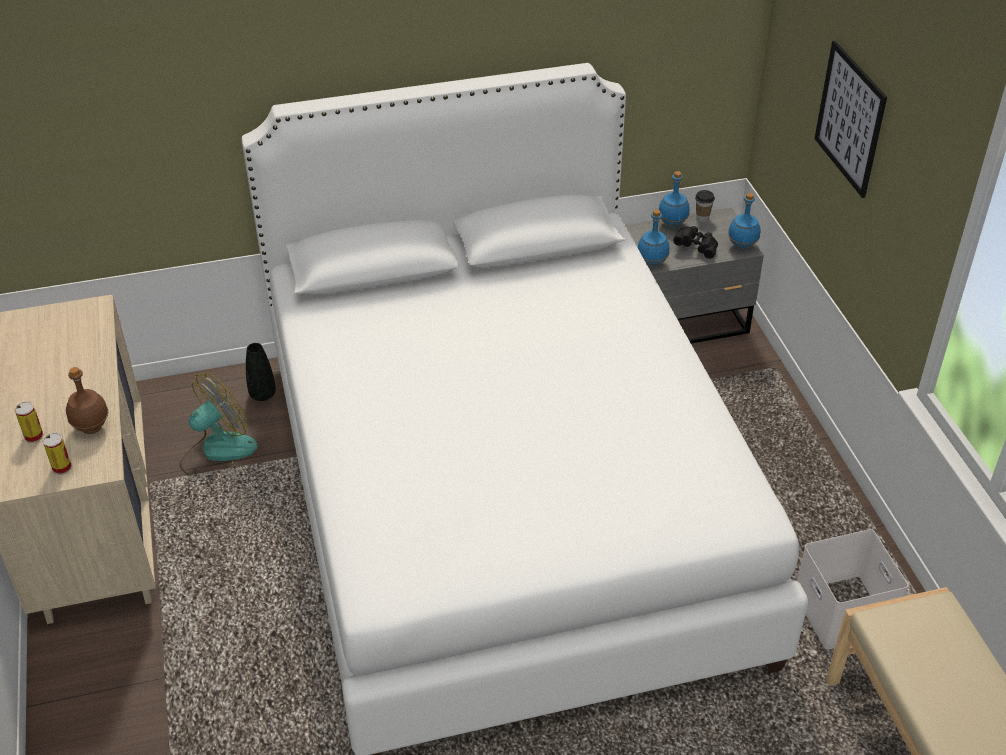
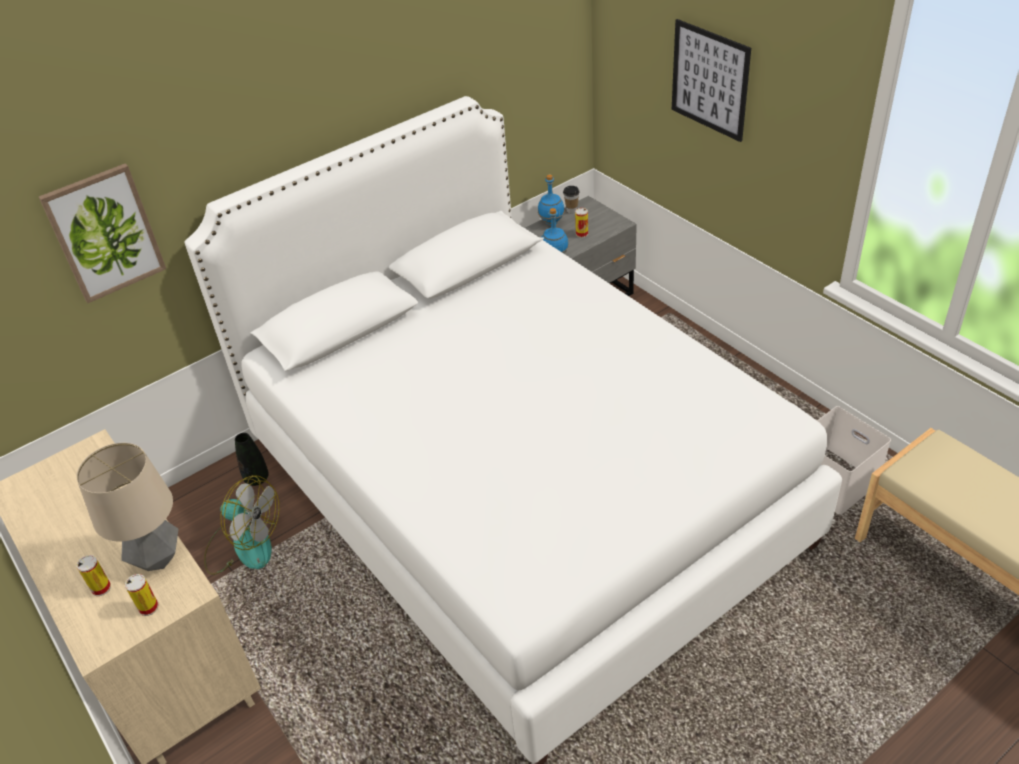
camera: 20 degrees left, 0 degrees up
(91, 428) = (157, 559): brown bottle -> table lamp
(165, 107) = (104, 233): none -> picture
(218, 454) = (244, 545): fan -> fan turned 90 degrees clockwise
(696, 248) = (582, 234): black binoculars -> can
(742, 247) = (616, 222): blue bottle -> none

